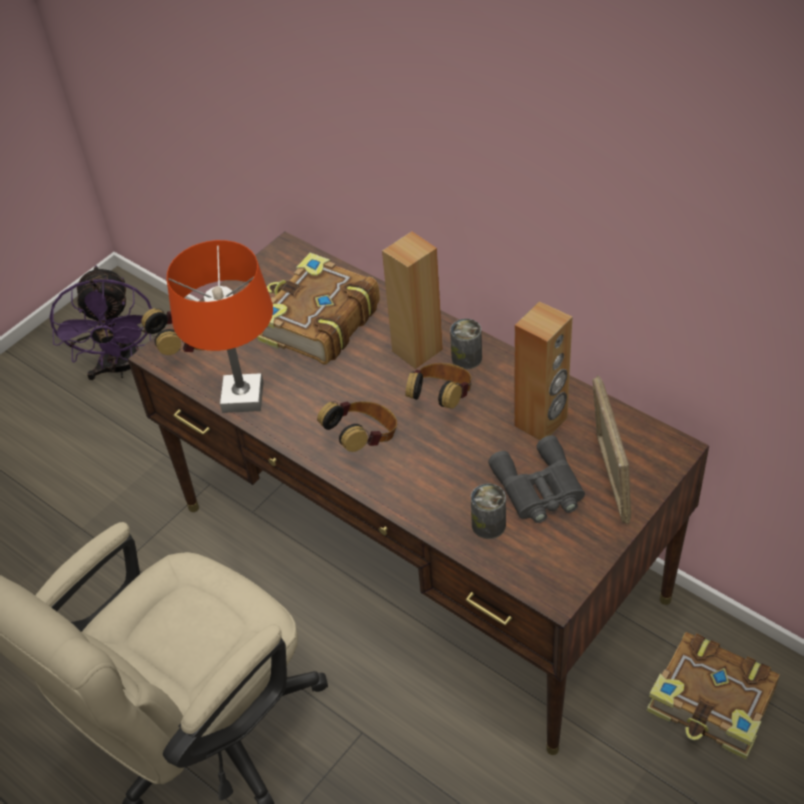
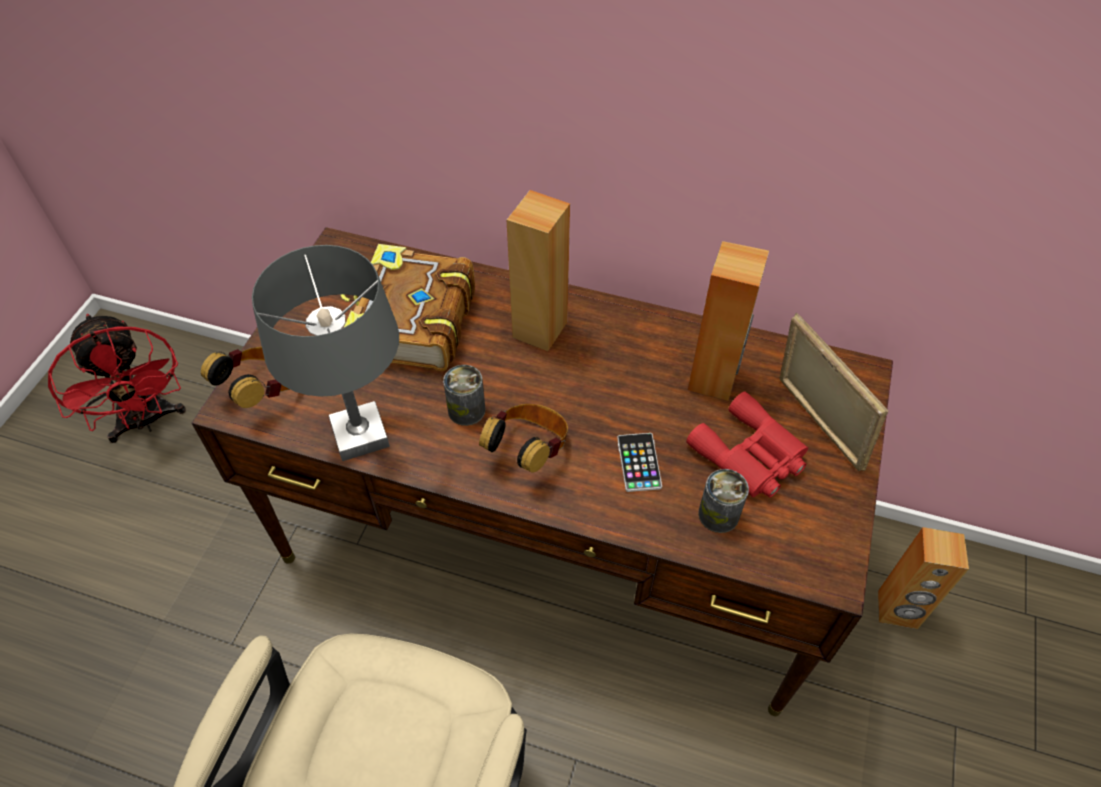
camera: 25 degrees left, 5 degrees up
(122, 369) = (146, 421): purple fan -> red fan
(242, 397) = (359, 436): orange table lamp -> grey table lamp
(442, 399) = (594, 379): headphones -> none
(445, 470) = (639, 462): none -> phone
(466, 358) = (598, 325): can -> can (466, 410)
(539, 489) = (750, 456): grey binoculars -> red binoculars
(712, 704) = (897, 610): book -> brown speaker

